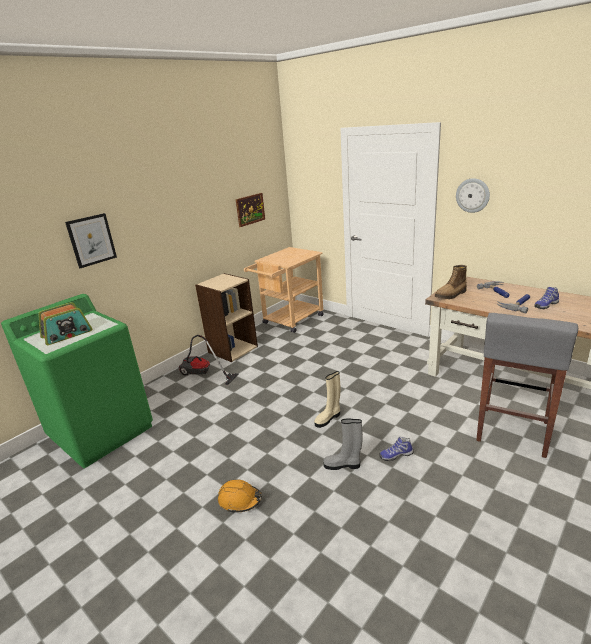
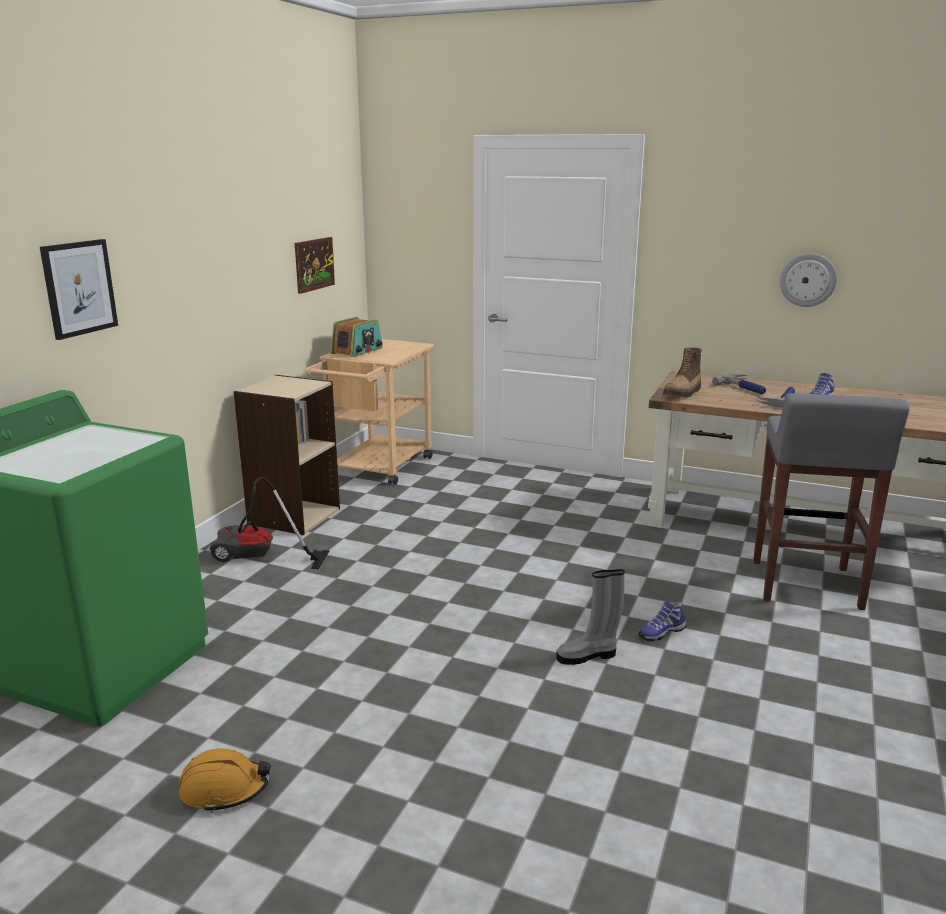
camera: 20 degrees left, 5 degrees down
(67, 334) = (73, 455): radio -> radio (357, 351)
(240, 500) = (445, 726): orange hard hat -> orange hard hat (224, 789)
(328, 418) = (527, 598): beige boot -> none
(472, 195) = (694, 246): wall clock -> wall clock (807, 280)

